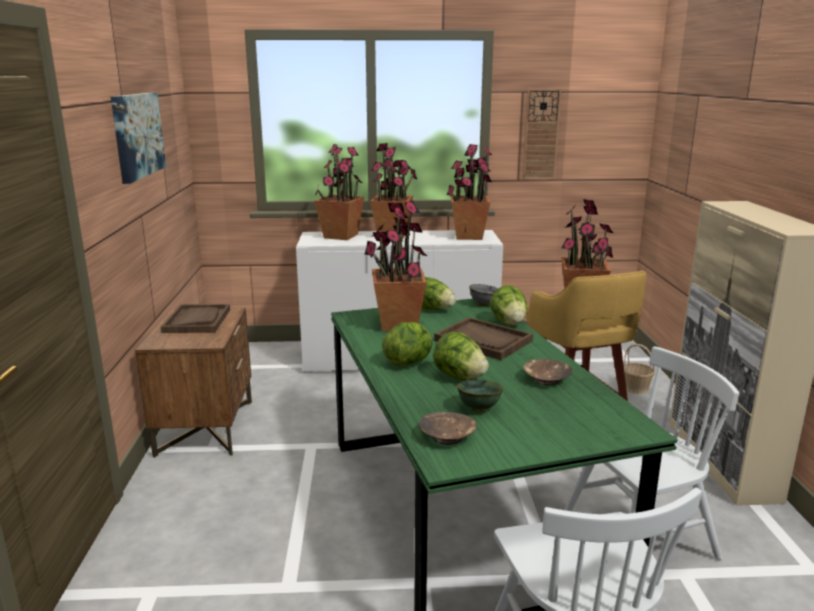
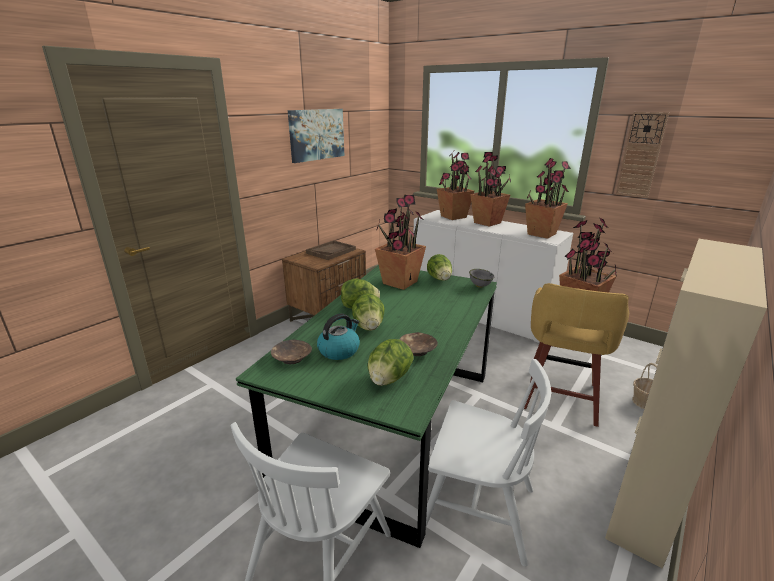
camera: 40 degrees right, 5 degrees up
(478, 409) = (339, 350): green bowl -> kettle
(483, 341) = (430, 310): brown tray -> none
(508, 323) = (471, 304): lettuce -> lettuce (389, 379)

